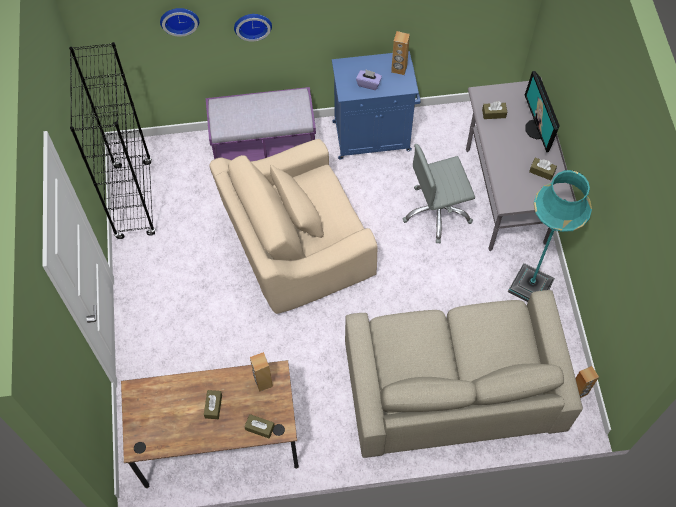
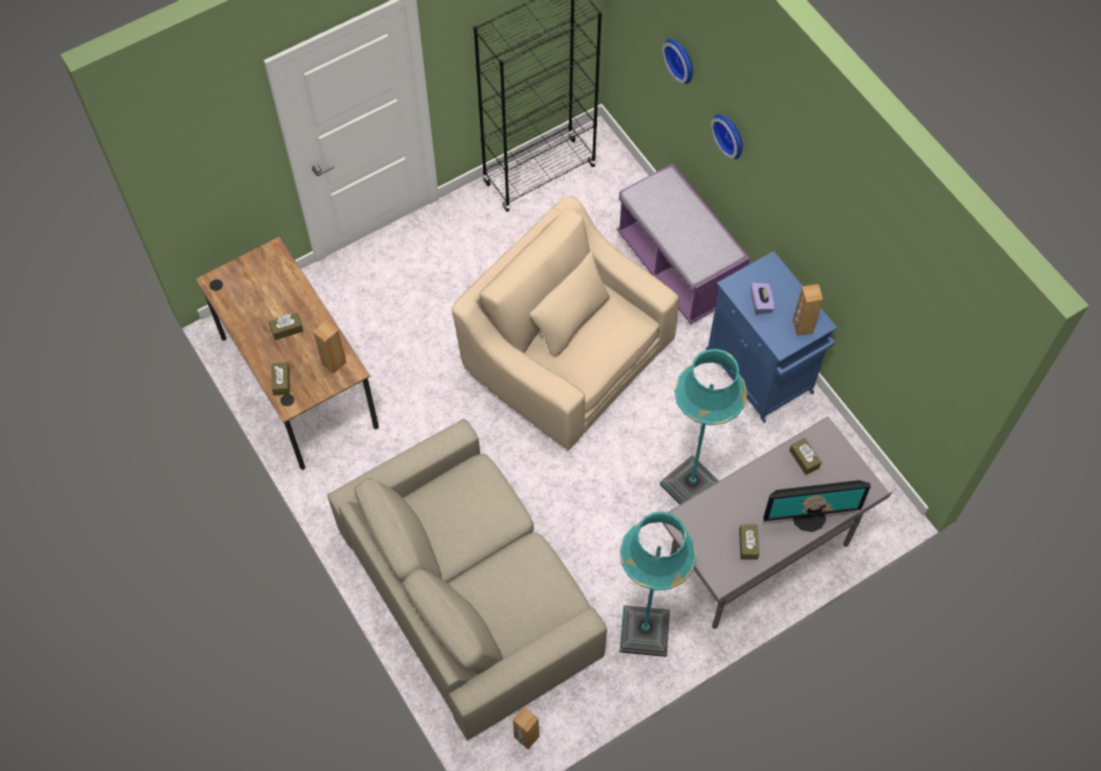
camera: 65 degrees right, 0 degrees up
(437, 212) = (691, 486): grey office chair -> turquoise floor lamp
(536, 129) = (809, 516): monitor -> monitor turned 150 degrees counterclockwise

